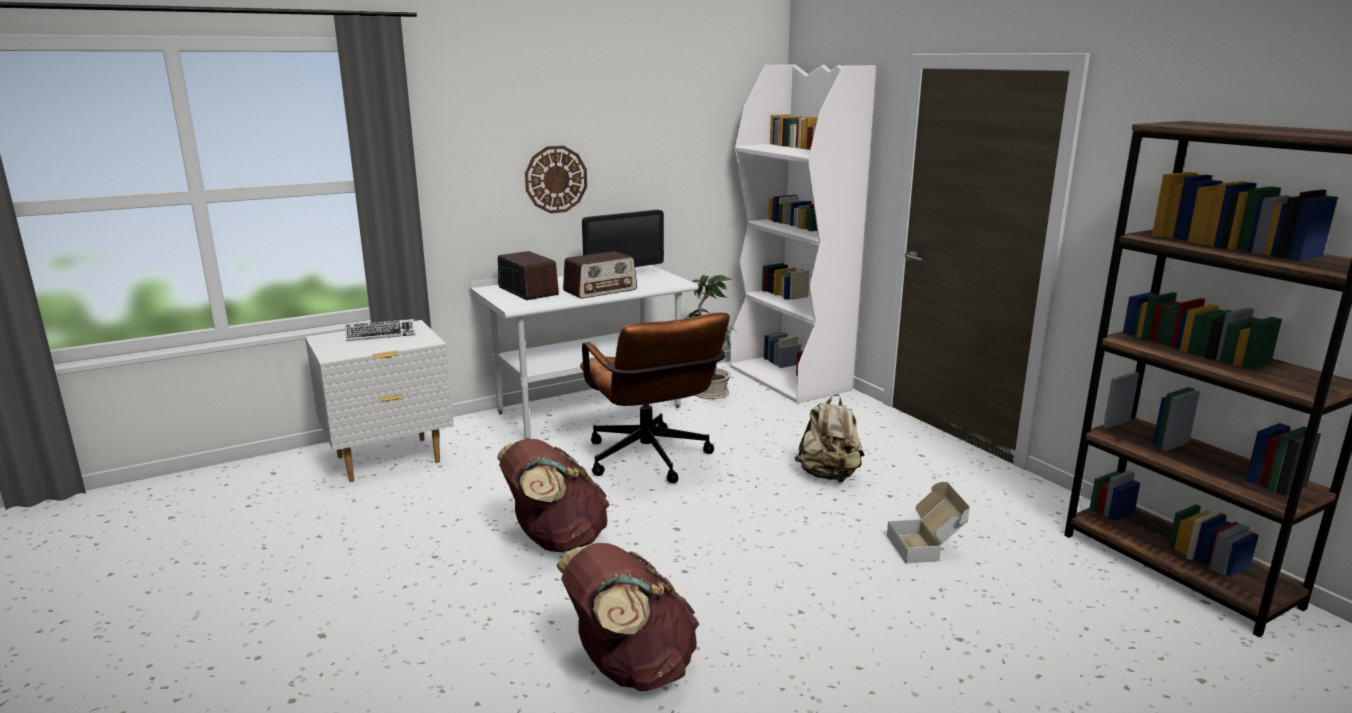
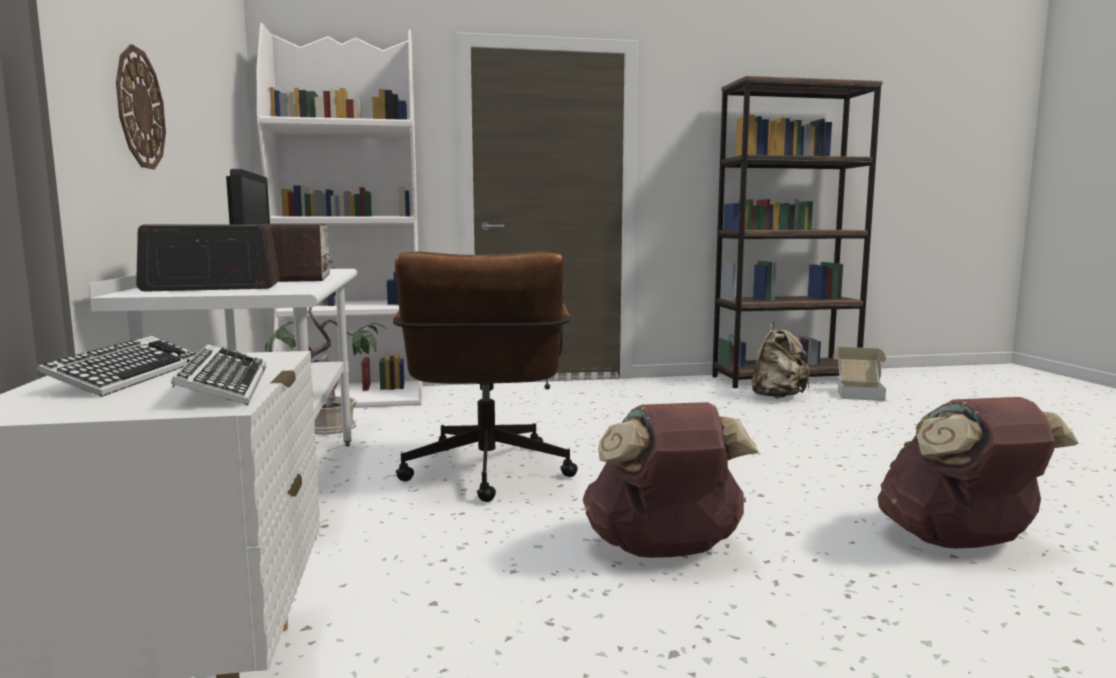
camera: 70 degrees left, 10 degrees down
(364, 350) = (224, 386): none -> keyboard
(651, 462) = (486, 476): brown office chair -> brown office chair turned 90 degrees clockwise
(829, 476) = (594, 420): beige backpack -> beige backpack (777, 397)
(926, 547) = (739, 417): cardboard box -> cardboard box (859, 394)

